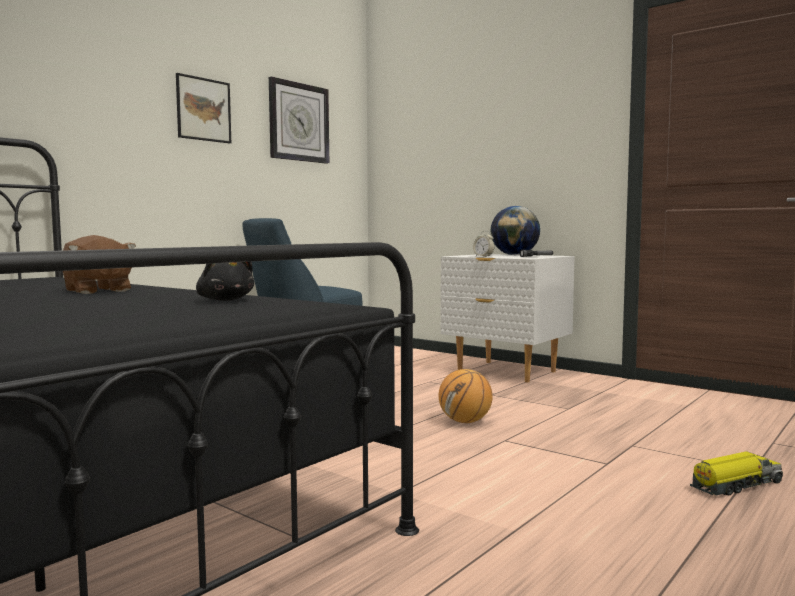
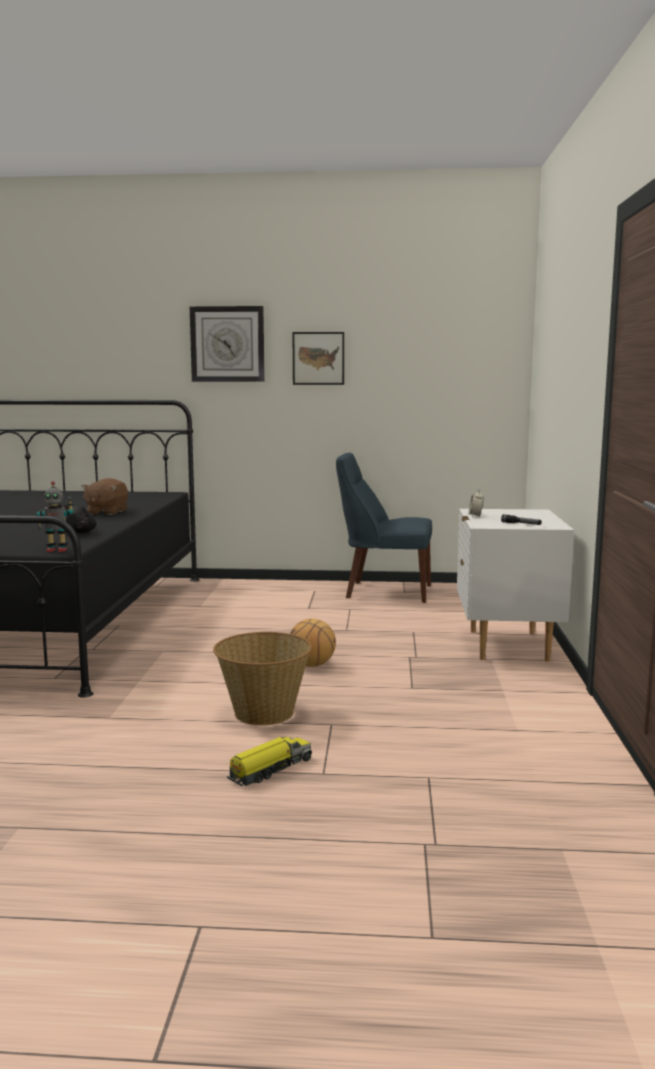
camera: 55 degrees right, 5 degrees up
(298, 122) = (427, 355): wall clock -> wall clock (227, 344)
(336, 309) = (57, 550): none -> toy robot
(515, 255) = (537, 517): globe -> none
(577, 460) = (263, 712): none -> basket
(736, 486) = (270, 770): toy truck -> toy truck turned 75 degrees counterclockwise

